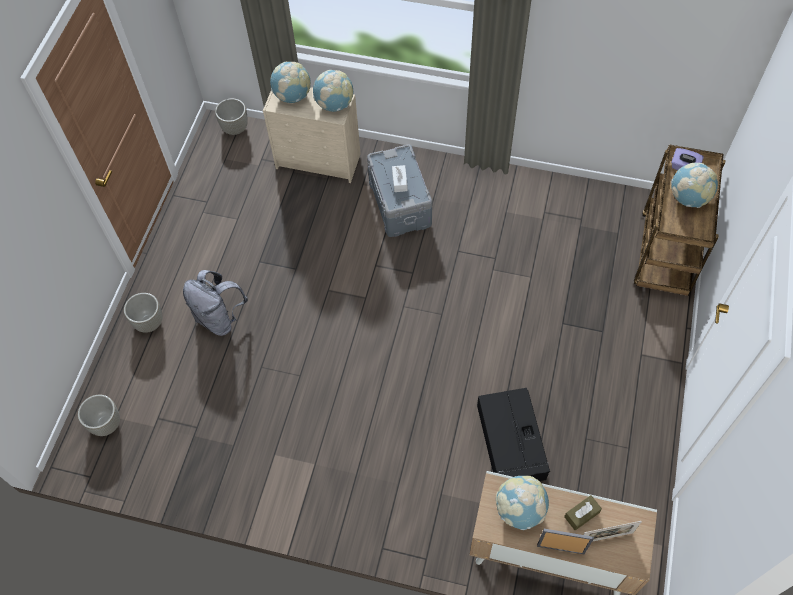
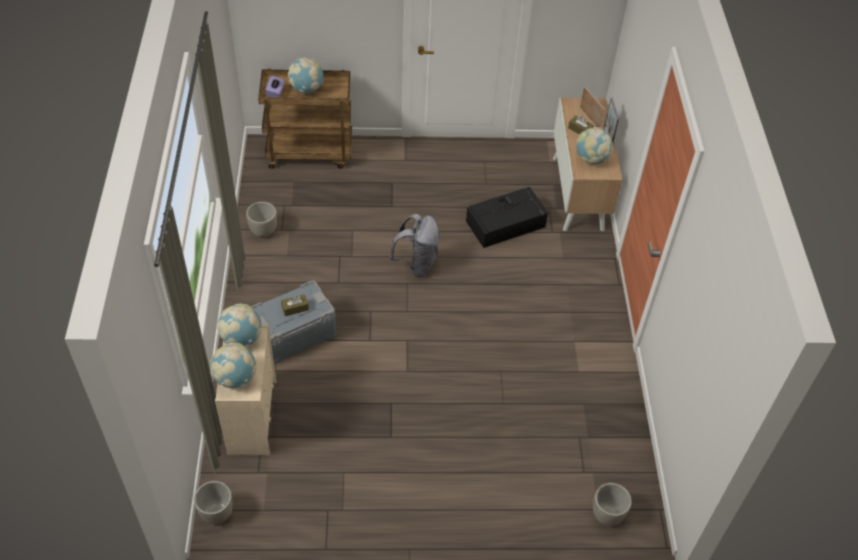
camera: 110 degrees left, 10 degrees down
(149, 322) = (490, 515): grey planter -> grey planter (263, 231)
(220, 318) = (464, 452): grey backpack -> grey backpack (417, 264)
(399, 182) = (295, 308): white tissue box -> brown tissue box

